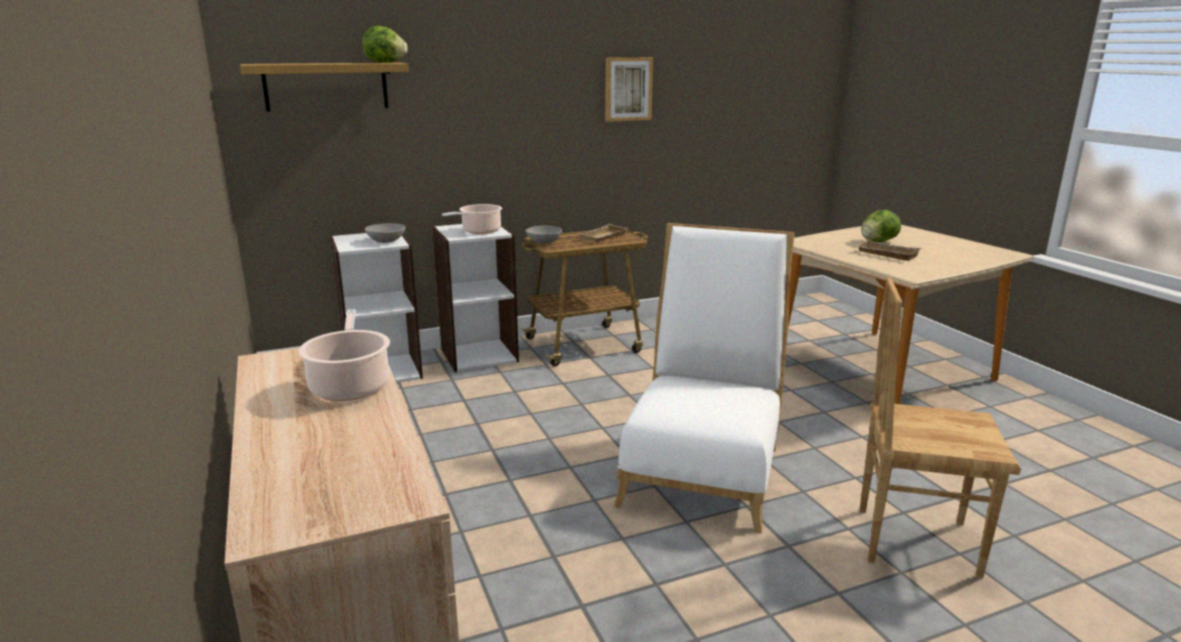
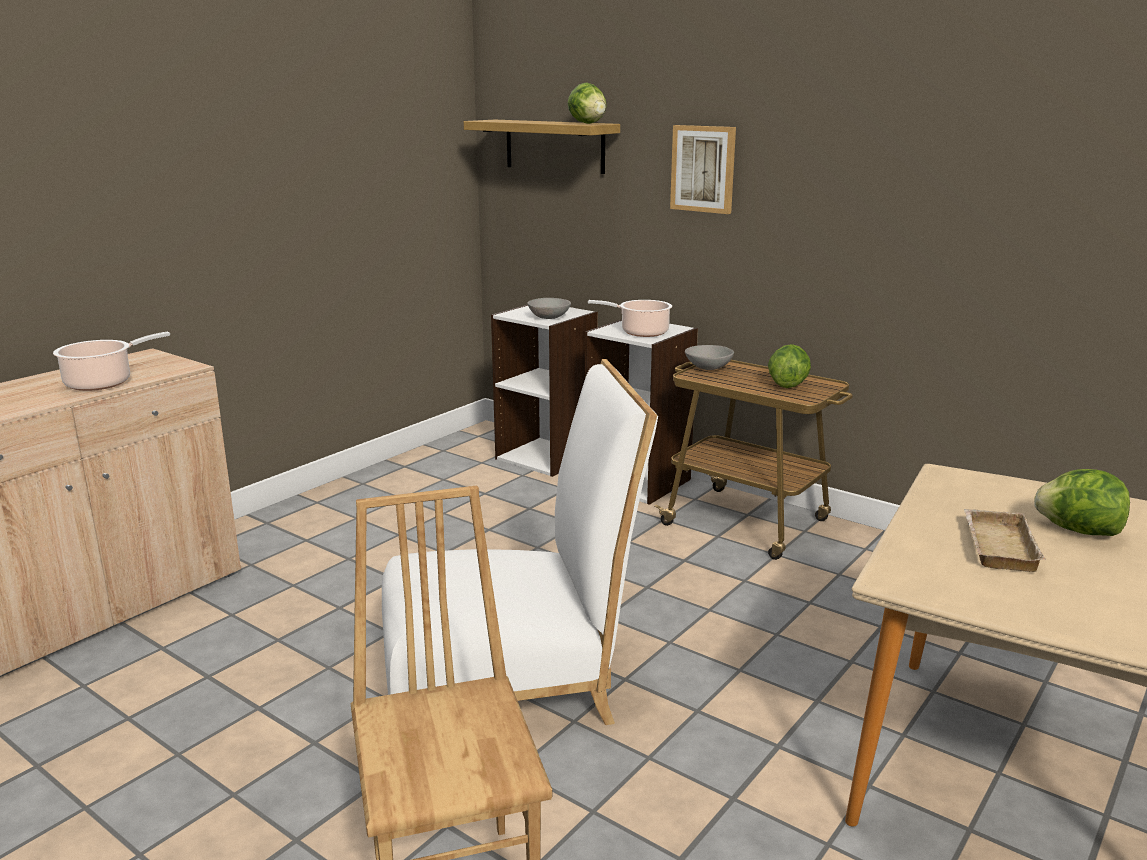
camera: 60 degrees right, 0 degrees up
(604, 237) = (787, 385): beige tray -> lettuce
(628, 89) = (902, 178): picture -> picture (703, 169)

